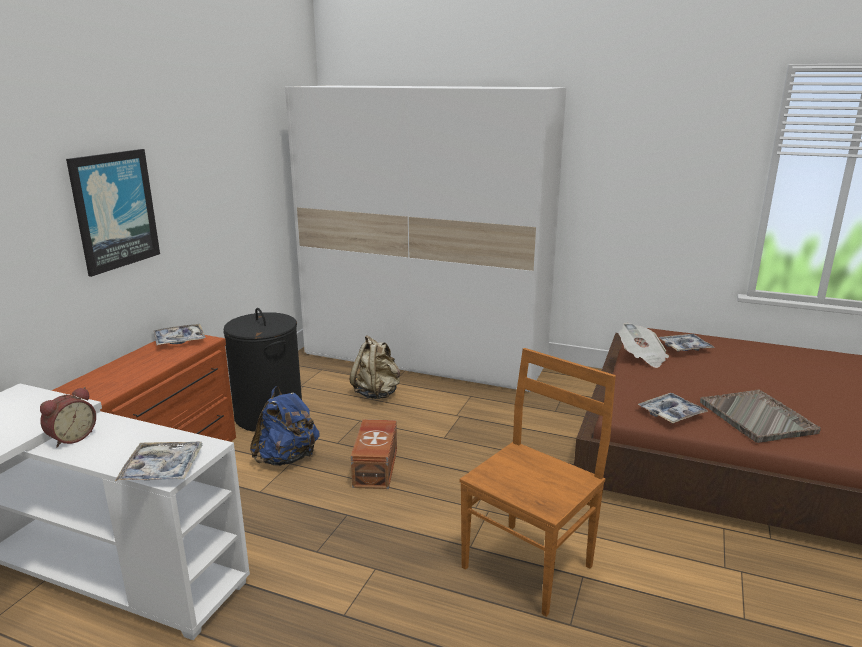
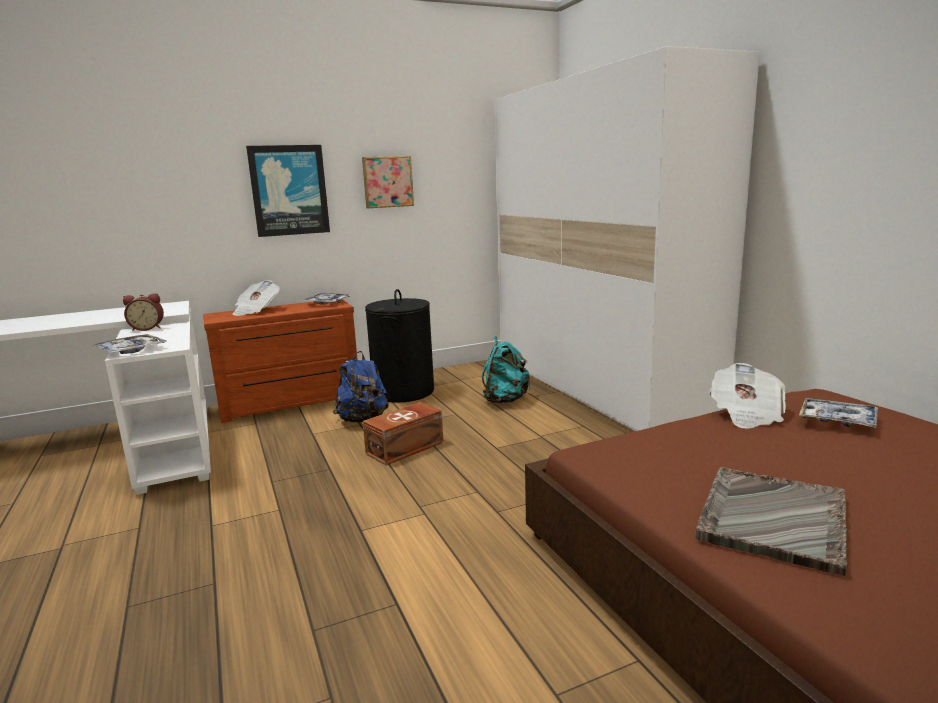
camera: 45 degrees right, 5 degrees down
(115, 372) = (256, 311): none -> newspaper
(202, 185) = (387, 182): none -> picture
(377, 393) = (505, 400): beige backpack -> turquoise backpack
(529, 565) = (374, 568): brown chair -> none
(671, 413) = (648, 471): tray -> none

